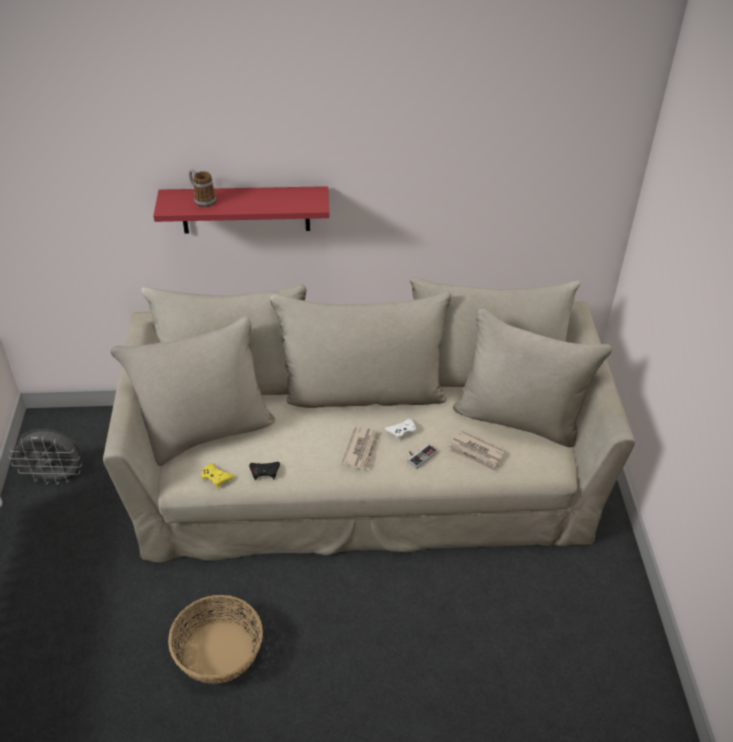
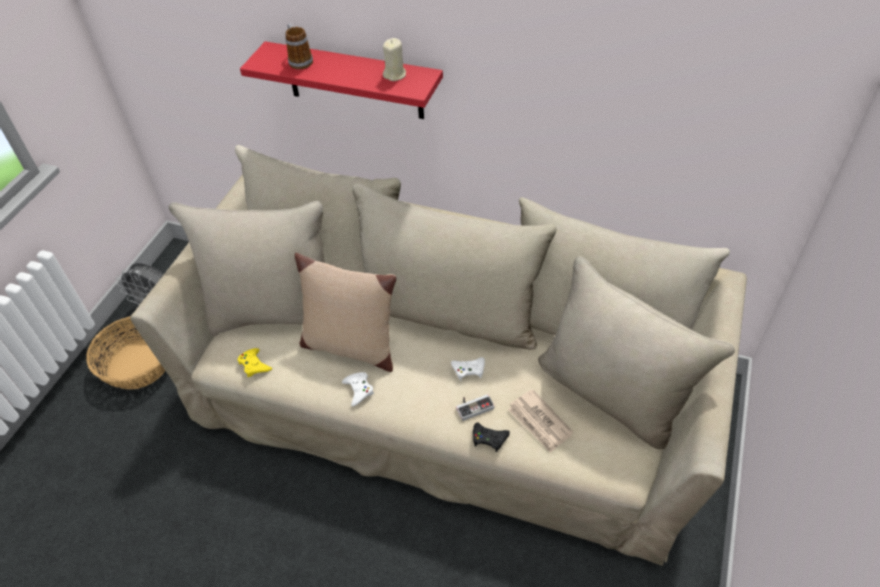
camera: 25 degrees right, 5 degrees up
(219, 651) = (210, 544): basket -> basket (139, 364)
(264, 472) = (303, 373): black game controller -> black game controller (489, 438)
(292, 197) = (395, 75): none -> beige candle
(293, 440) = (350, 346): none -> beige pillow
(319, 471) = (358, 390): none -> white game controller
(362, 449) = (415, 379): newspaper -> none

